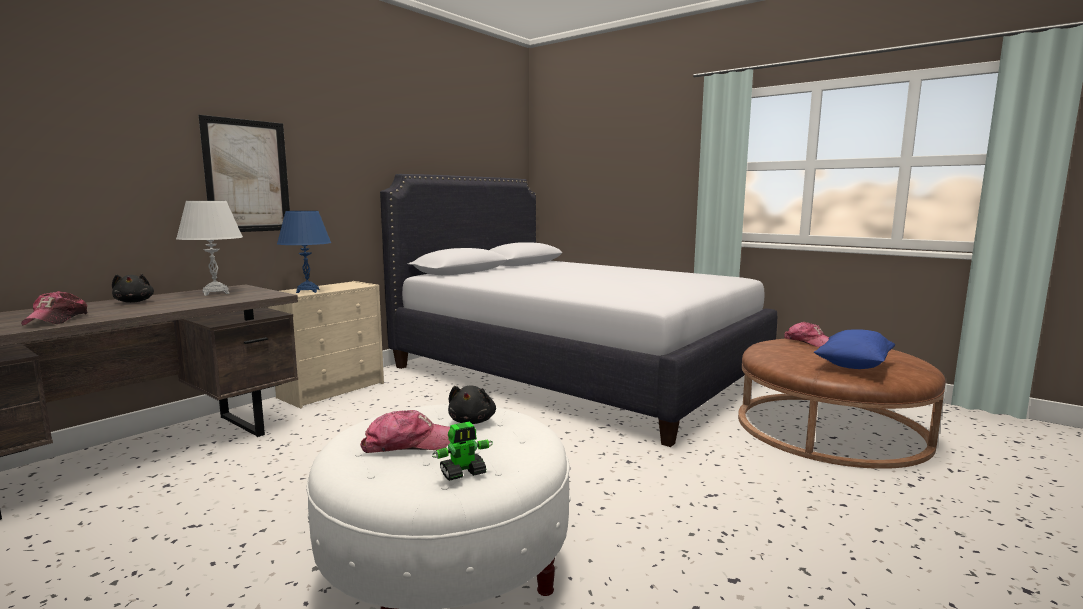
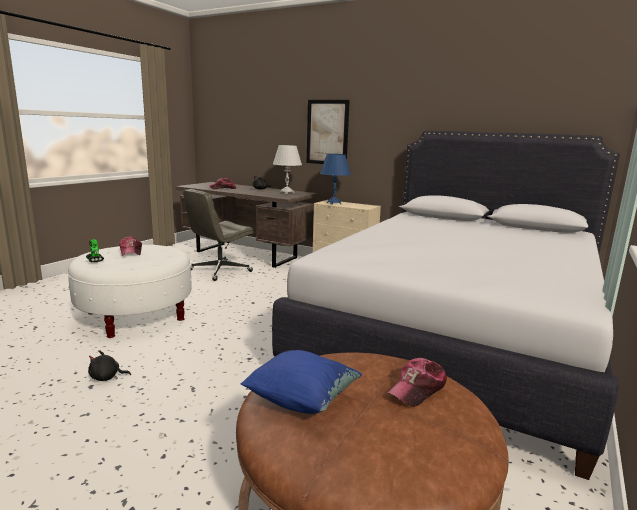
camera: 80 degrees right, 5 degrees up
(223, 486) = (219, 271): none -> grey office chair
(472, 421) = (155, 259): black plush toy -> black plush toy (107, 377)

